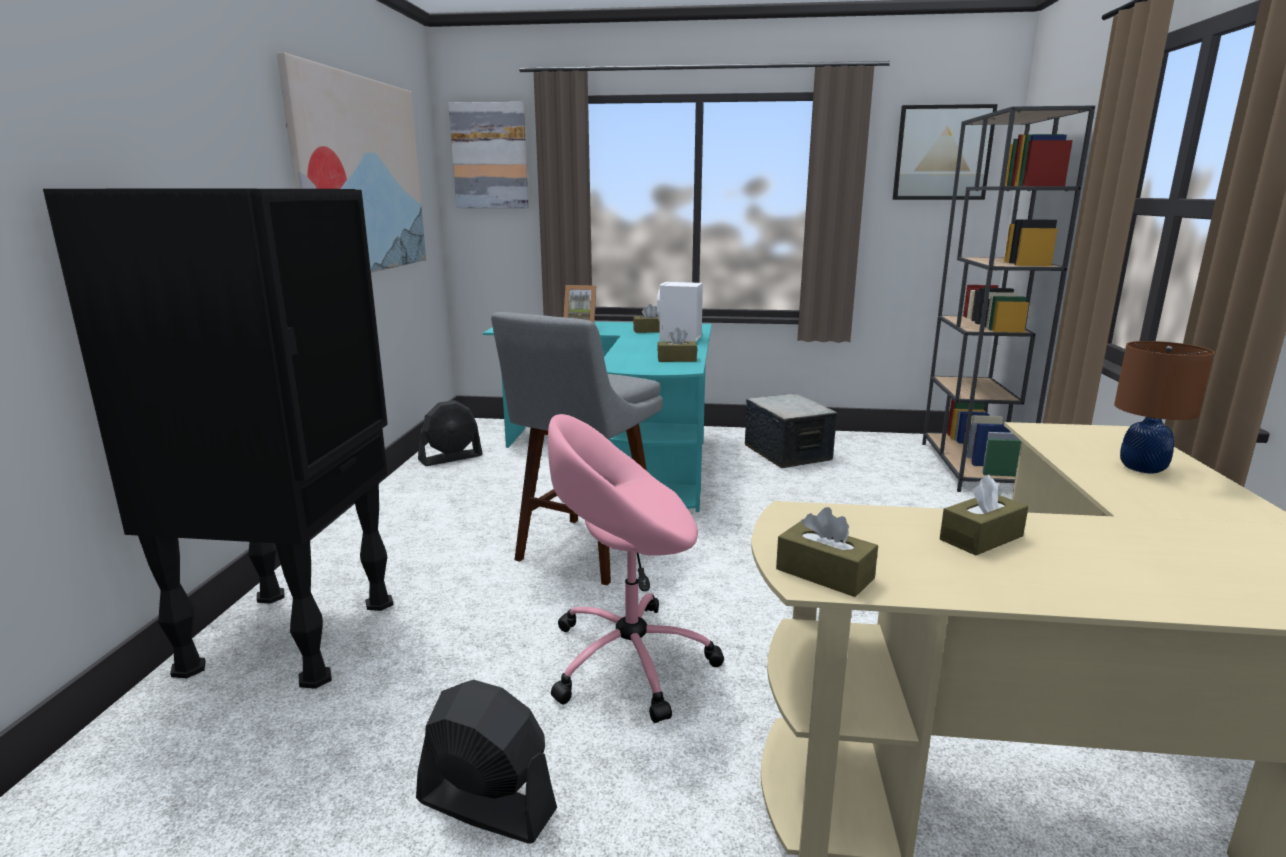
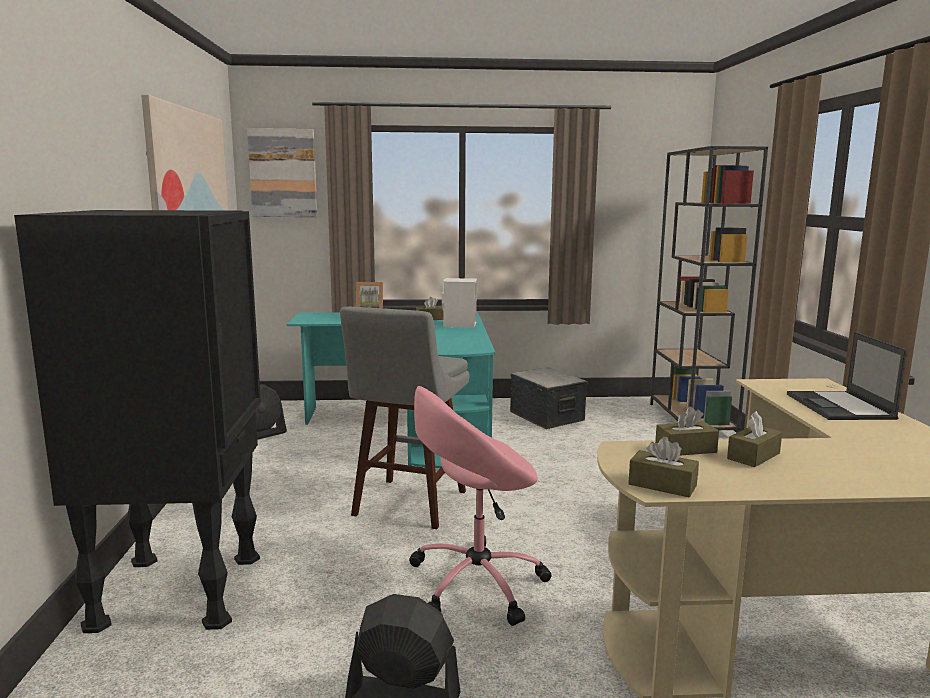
camera: 10 degrees left, 5 degrees down
(677, 359) = (467, 341): brown tissue box -> brown tissue box (685, 449)
(942, 153) = (652, 175): picture -> none
(1144, 469) = (840, 407): brown table lamp -> laptop

